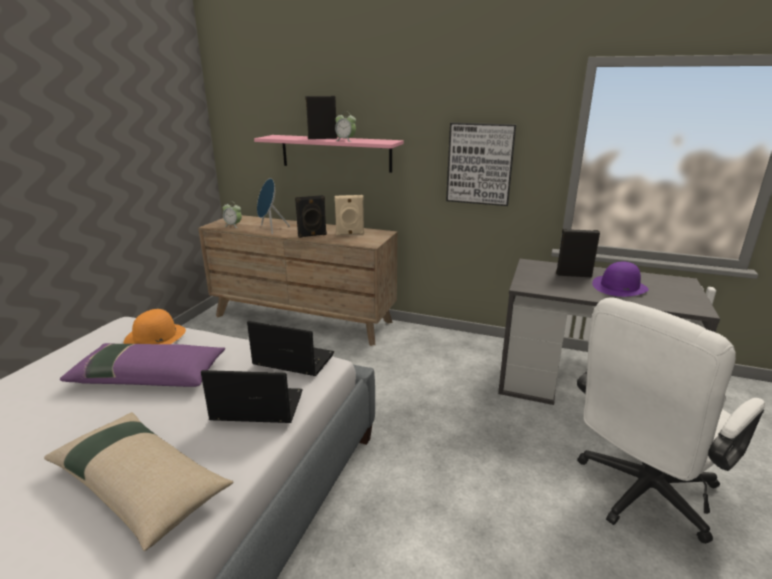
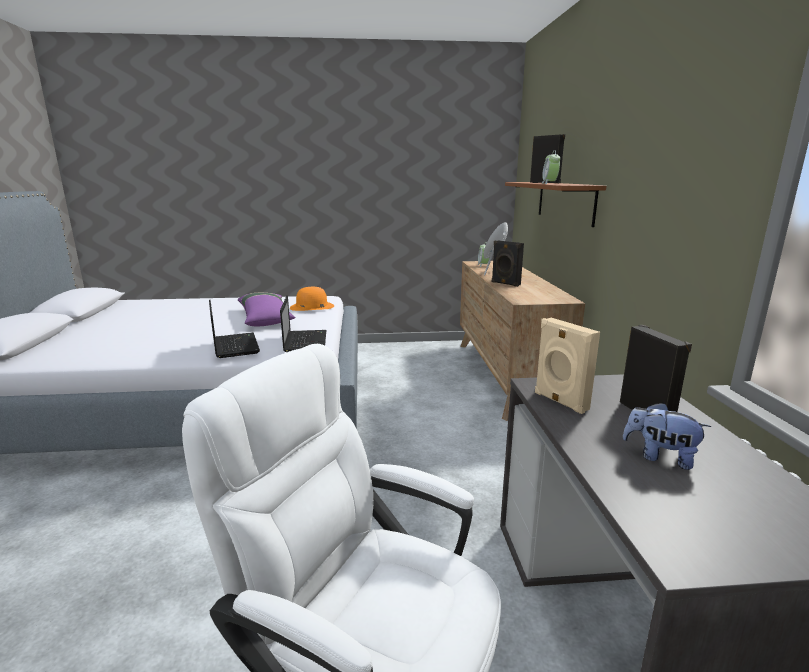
camera: 65 degrees right, 5 degrees down
(140, 484) = (155, 342): beige pillow -> none
(335, 153) = (565, 202): pink shelf -> brown shelf
(350, 234) = (535, 291): beige speaker -> beige speaker (559, 401)
(480, 164) = (662, 220): picture -> none
(619, 287) = (659, 457): purple hat -> plush toy

